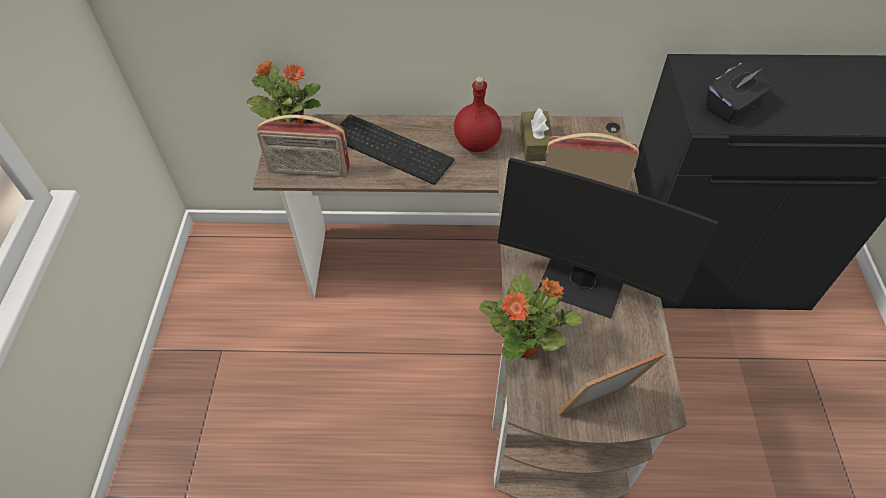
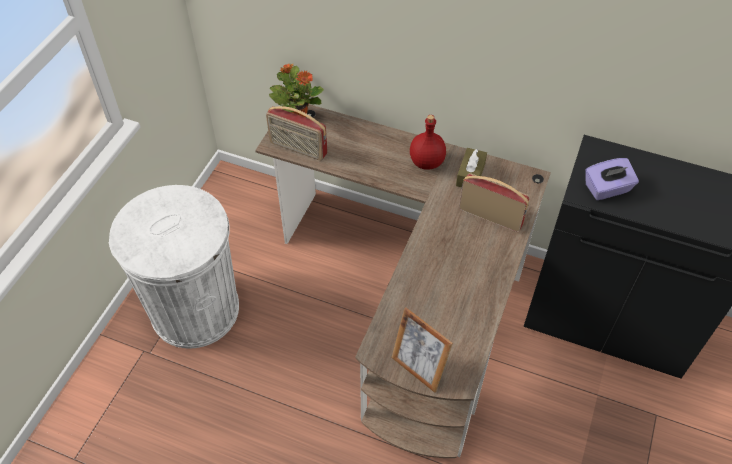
camera: 20 degrees right, 0 degrees up
(227, 418) = (195, 309): none -> white trash can
(393, 148) = (364, 148): keyboard -> none
(524, 345) = (390, 313): potted plant -> none
(582, 283) = (451, 285): monitor -> none
(598, 409) = (418, 369): picture frame -> picture frame turned 135 degrees counterclockwise
(732, 107) = (607, 189): black tissue box -> purple tissue box

